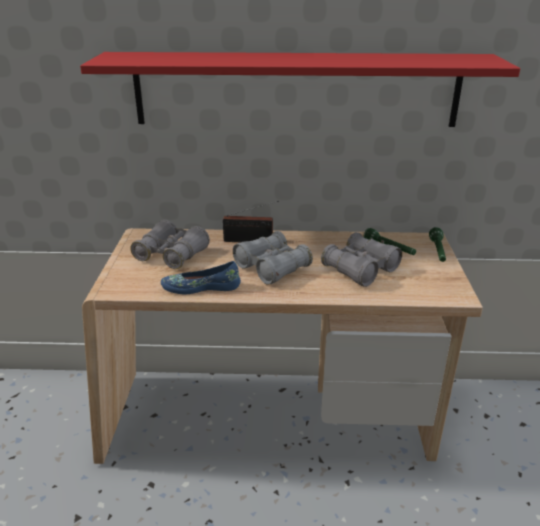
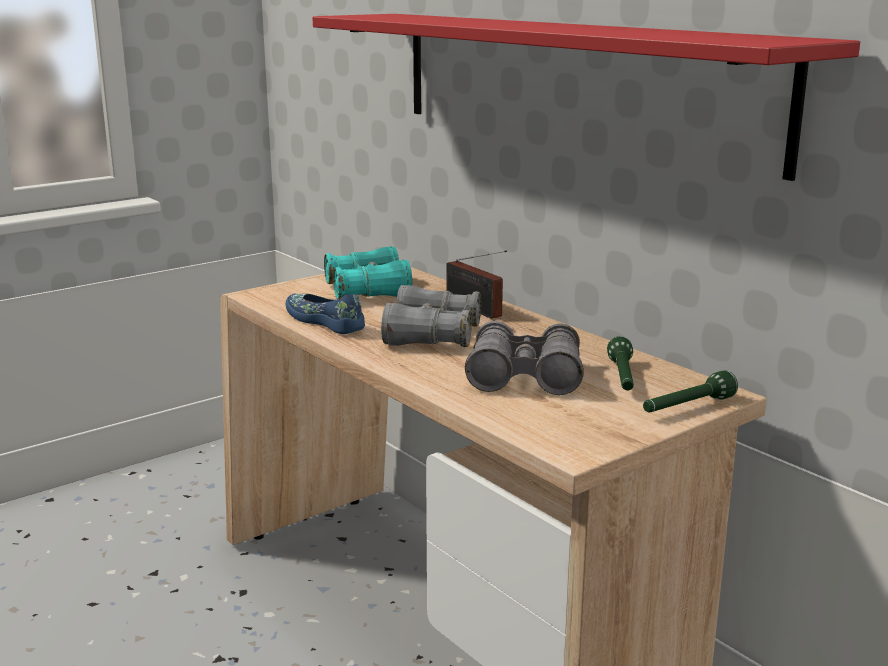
camera: 50 degrees right, 10 degrees down
(171, 255) = (368, 290): grey binoculars -> turquoise binoculars

